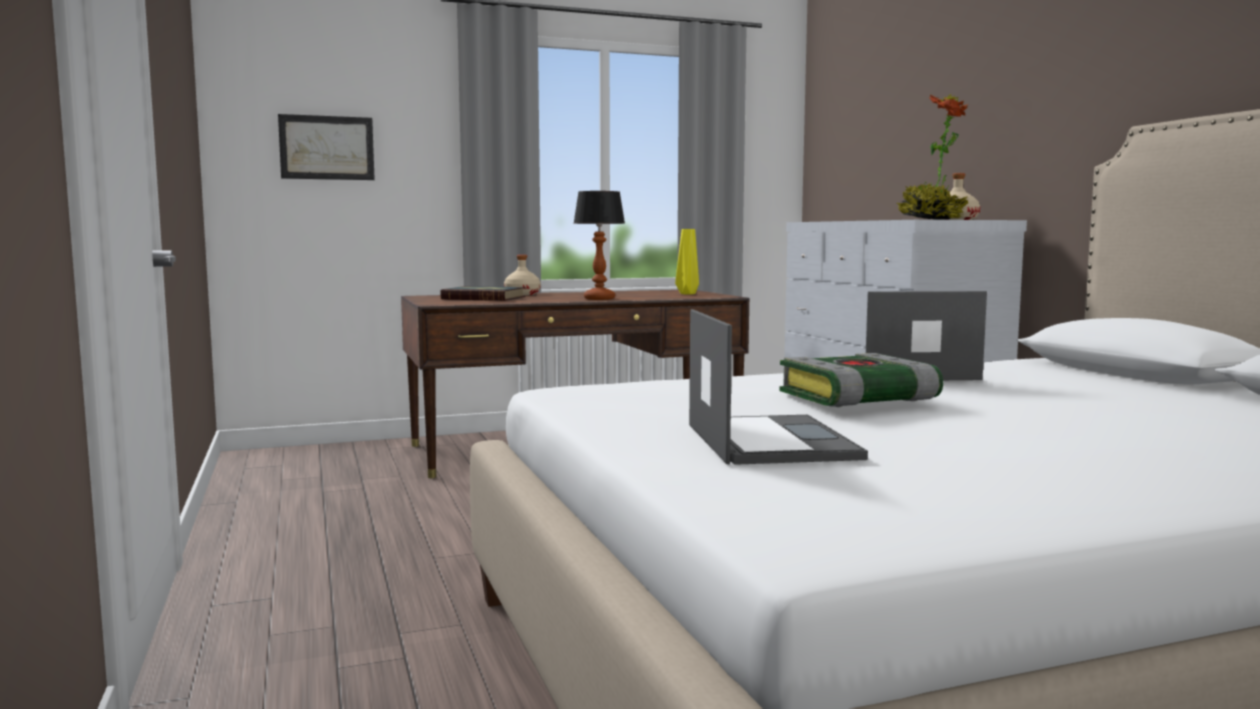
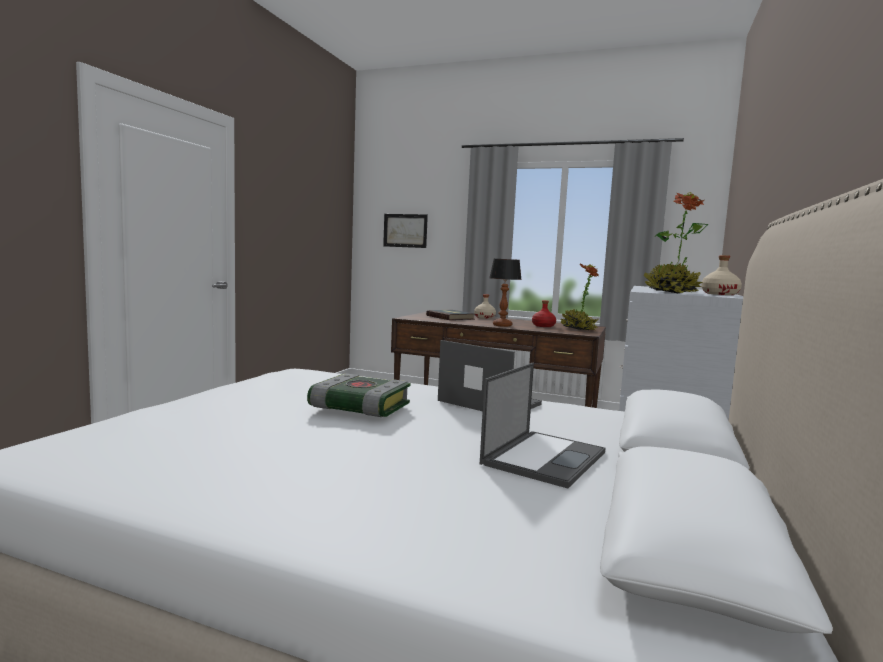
camera: 40 degrees right, 0 degrees up
(640, 295) = (543, 326): none -> red bottle
(688, 294) = (578, 329): yellow vase -> potted plant
(768, 441) = (217, 414): laptop -> laptop (544, 457)

